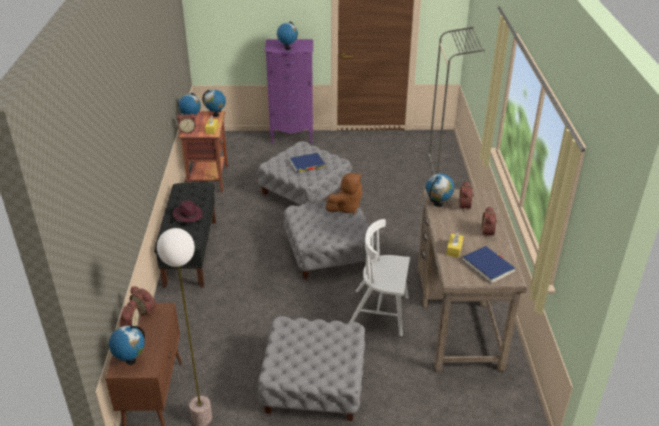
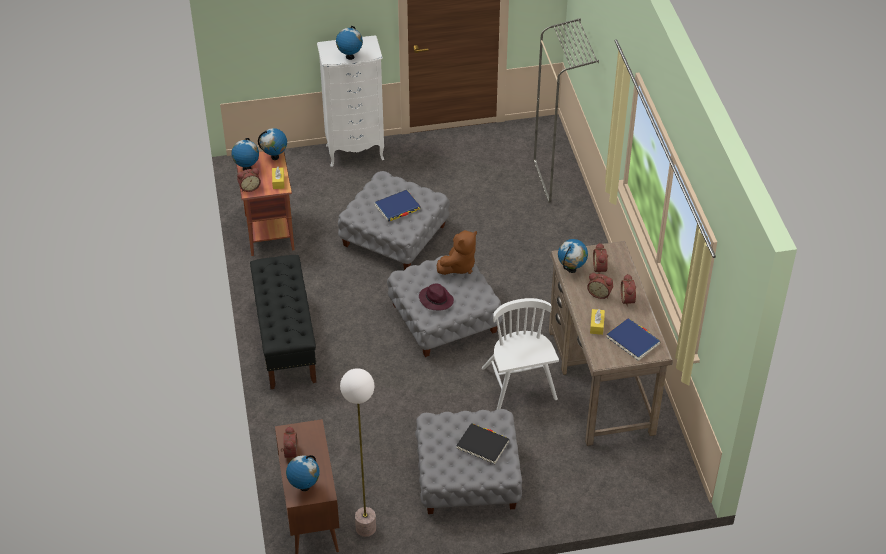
camera: 10 degrees left, 10 degrees up
(145, 309) = (295, 431): alarm clock -> alarm clock (599, 293)
(188, 215) = (286, 304): purple hat -> purple hat (435, 299)
(292, 138) = (355, 154): purple dresser -> white dresser
(328, 351) = (482, 445): none -> black book
(382, 312) = (520, 386): white chair -> white chair turned 75 degrees clockwise

